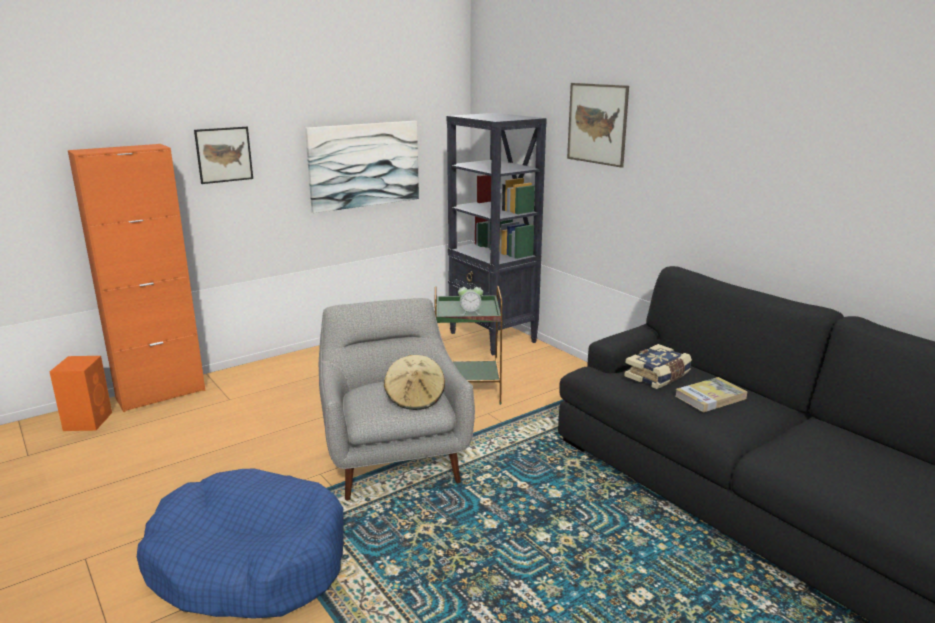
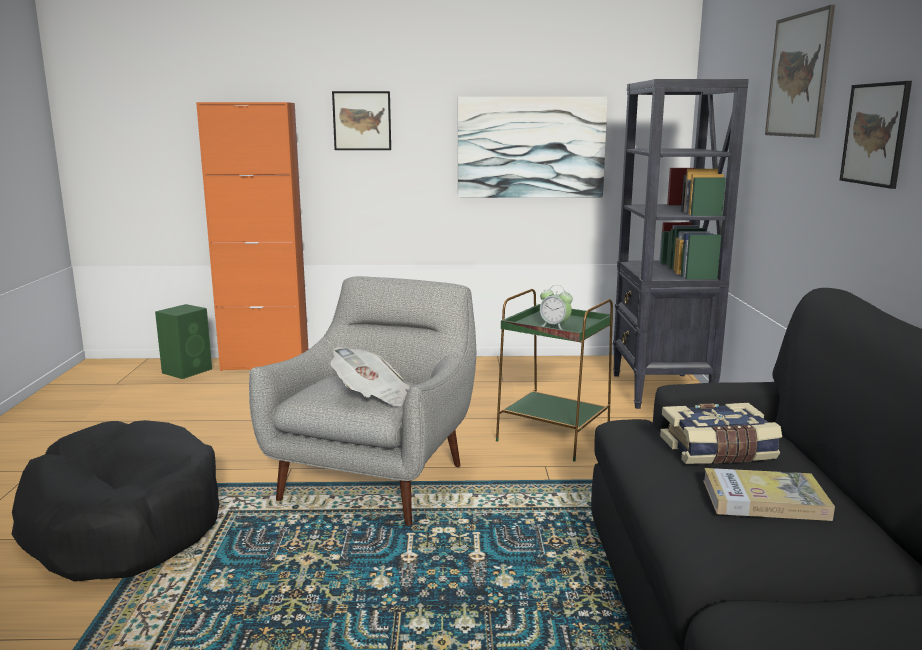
camera: 35 degrees right, 5 degrees down
(88, 421) = (188, 371): orange speaker -> green speaker
(249, 563) = (122, 522): blue dog bed -> black dog bed
(415, 399) = (372, 396): beige hat -> newspaper
(675, 172) = (875, 134): none -> picture

